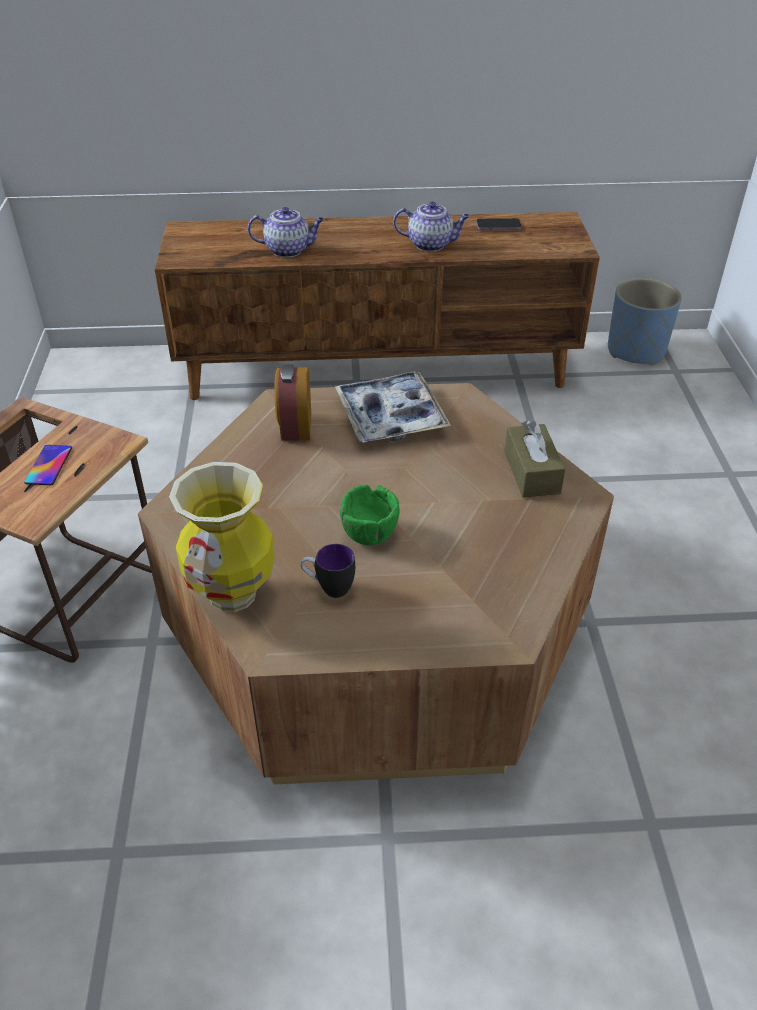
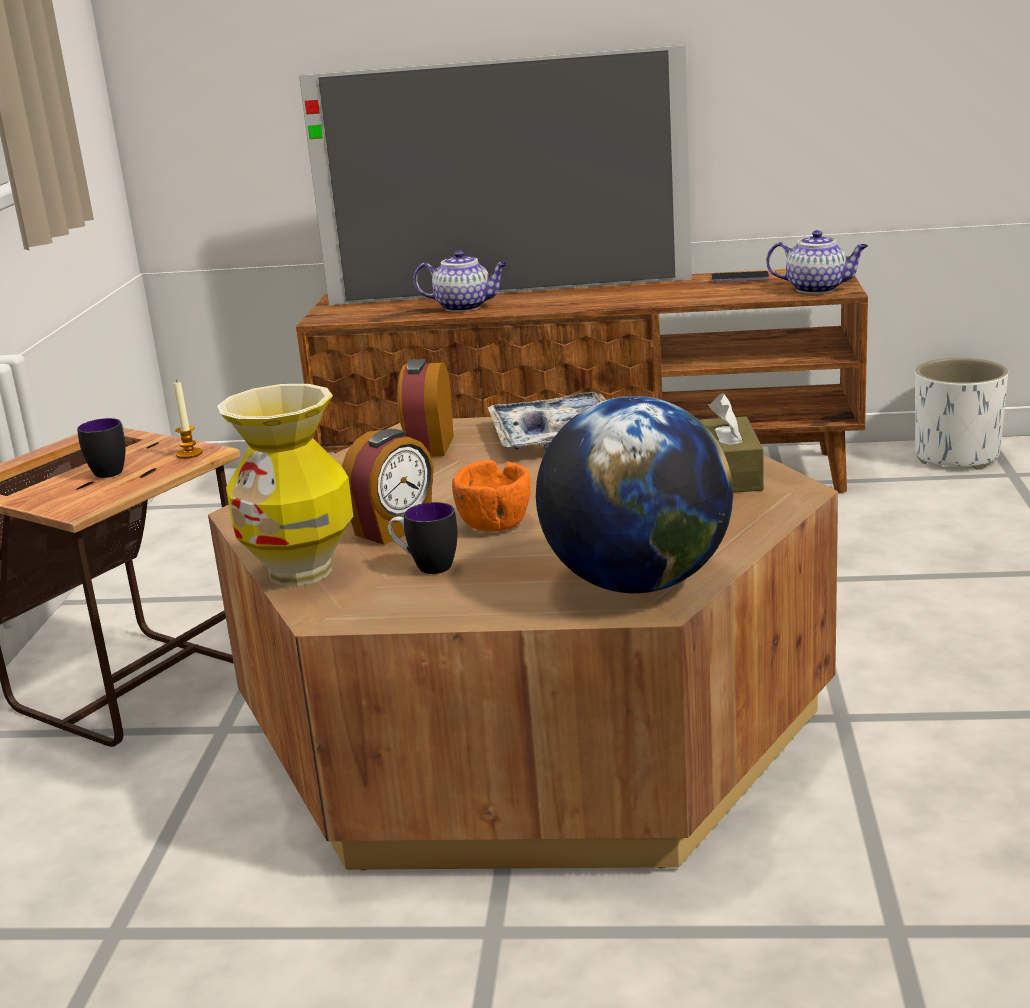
camera: 10 degrees right, 20 degrees down
(49, 465) = (113, 470): phone -> mug
(108, 445) = (189, 454): none -> candle
(293, 538) = (394, 529): none -> alarm clock
(319, 230) = (509, 292): none -> television
(369, 533) = (494, 524): green bowl -> orange bowl
(431, 244) = (647, 296): teapot -> teapot (817, 289)
(493, 611) = (637, 583): none -> globe
(635, 351) = (956, 457): blue planter -> white planter

